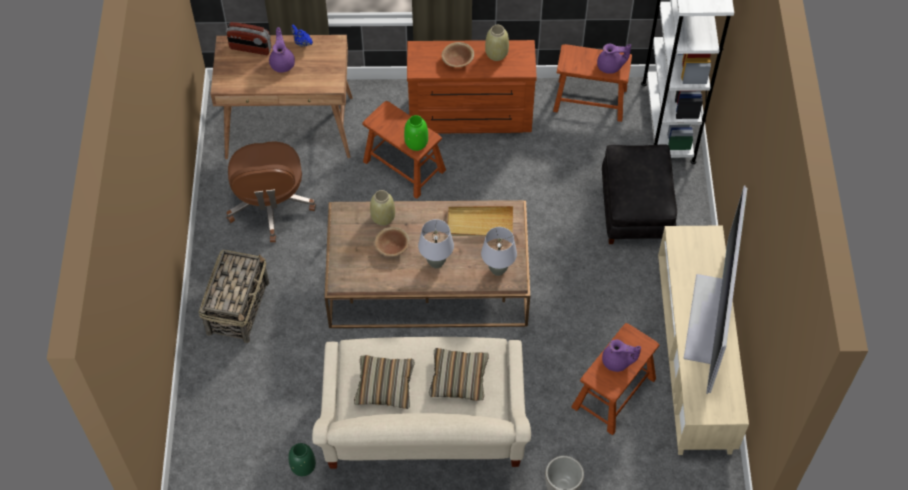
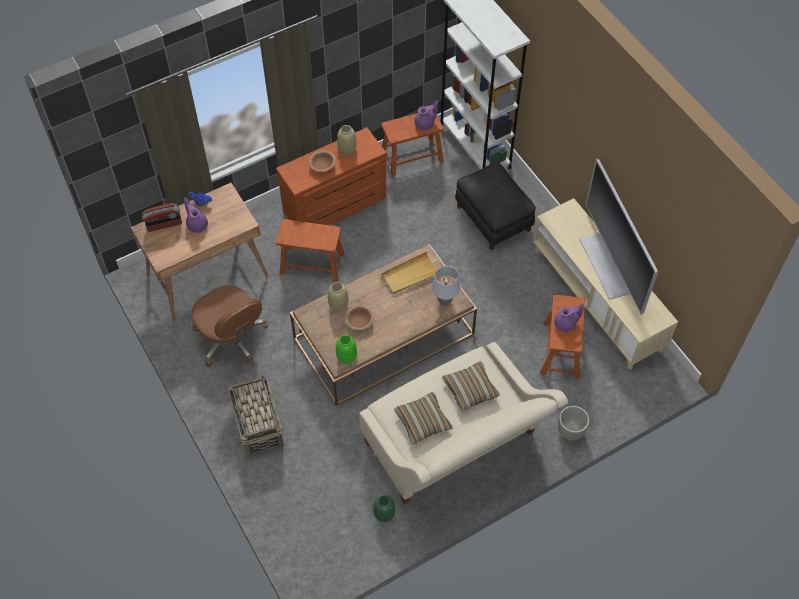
camera: 30 degrees left, 0 degrees up
(416, 143) = (325, 240): green vase -> green vase (346, 356)
(436, 263) = (398, 317): grey table lamp -> none

